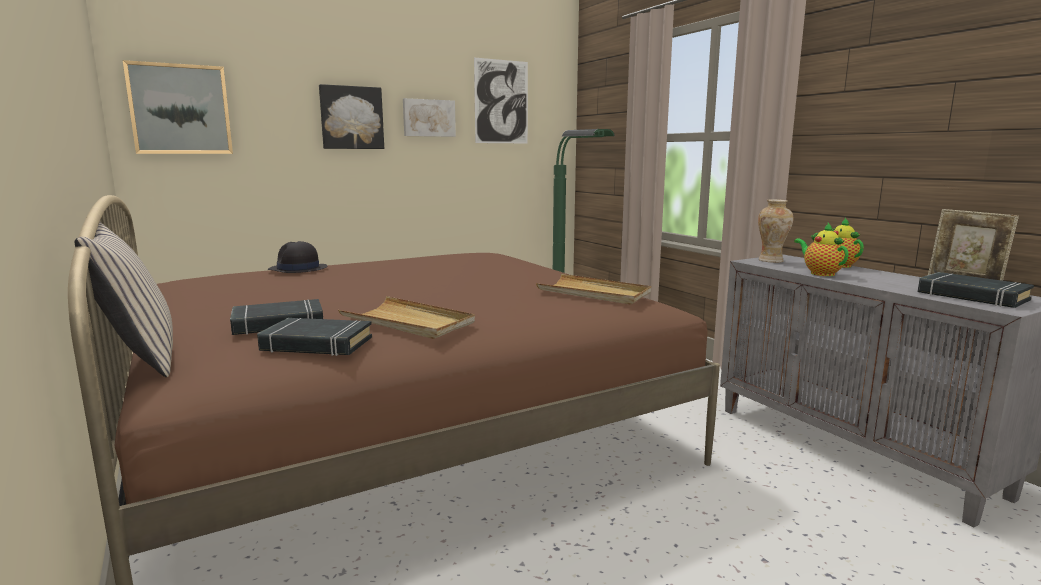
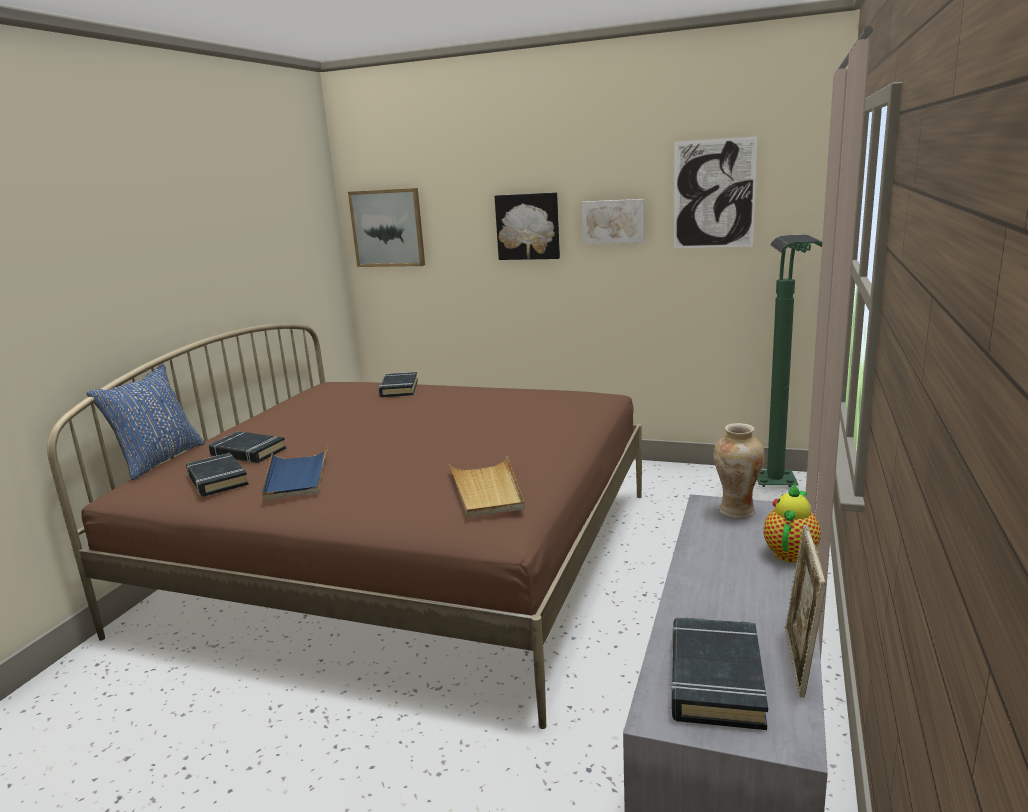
camera: 50 degrees right, 5 degrees up
(140, 359) = (158, 460): beige pillow -> blue pillow
(298, 269) = (399, 389): black hat -> black book
(408, 322) = (296, 477): beige tray -> blue tray
(820, 273) = (700, 556): teapot -> none

